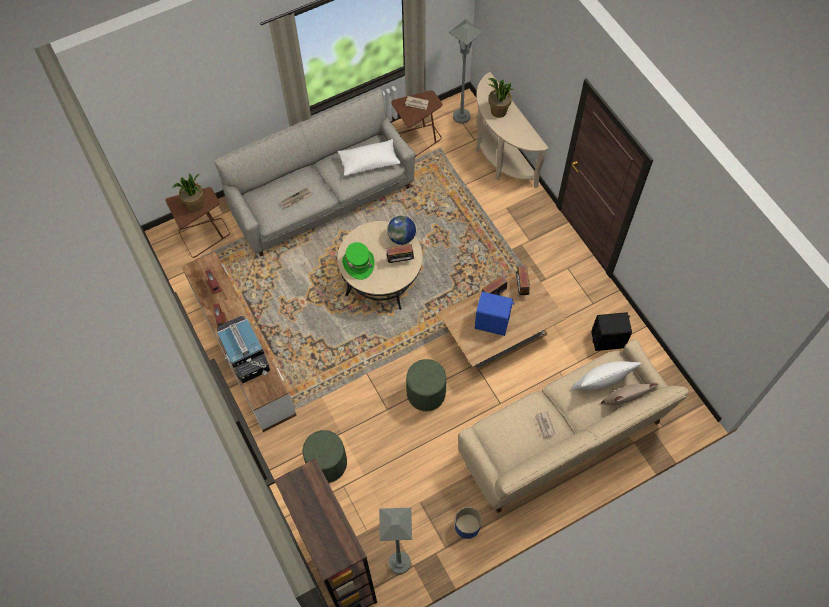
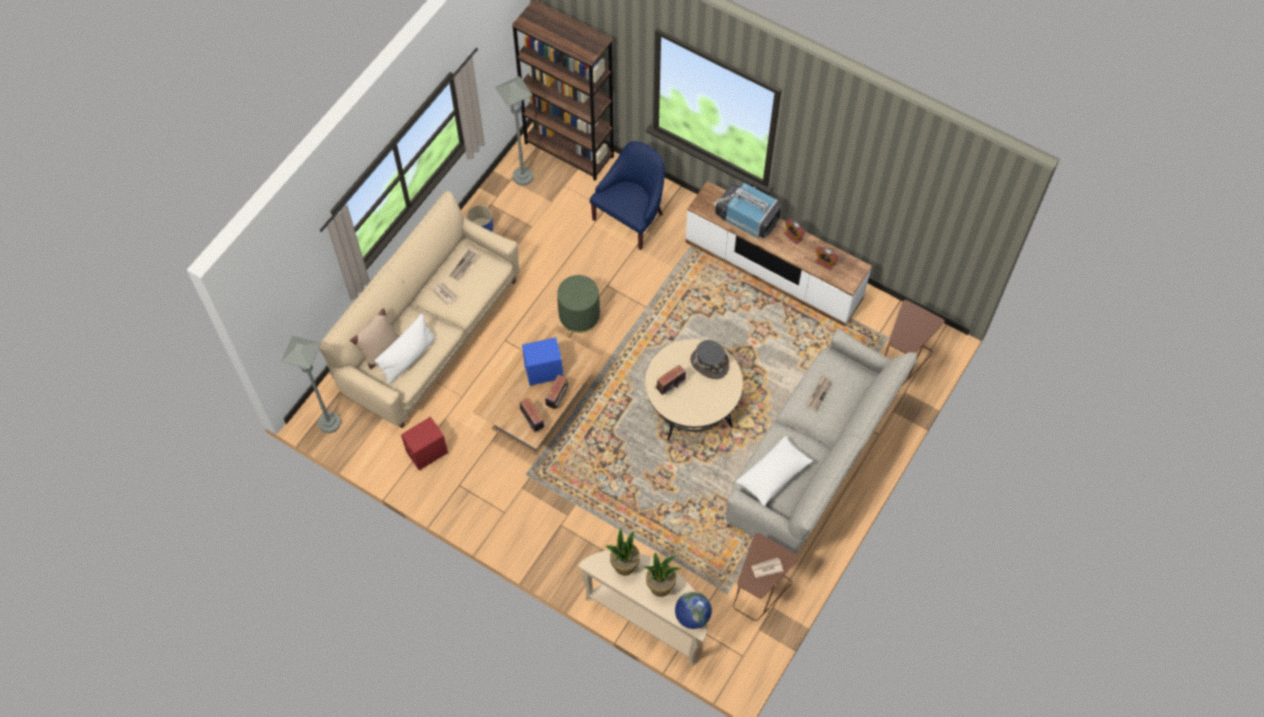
camera: 150 degrees right, 0 degrees up
(195, 205) = (909, 328): potted plant -> potted plant (624, 565)
(327, 464) = (631, 218): green ottoman -> blue armchair
(358, 264) = (709, 363): green hat -> grey hat
(401, 237) = (684, 412): globe -> globe (692, 616)
(461, 116) = (728, 652): grey floor lamp -> grey floor lamp (329, 423)
(515, 444) = (464, 266): none -> newspaper
(608, 340) = (427, 453): black speaker -> red speaker

